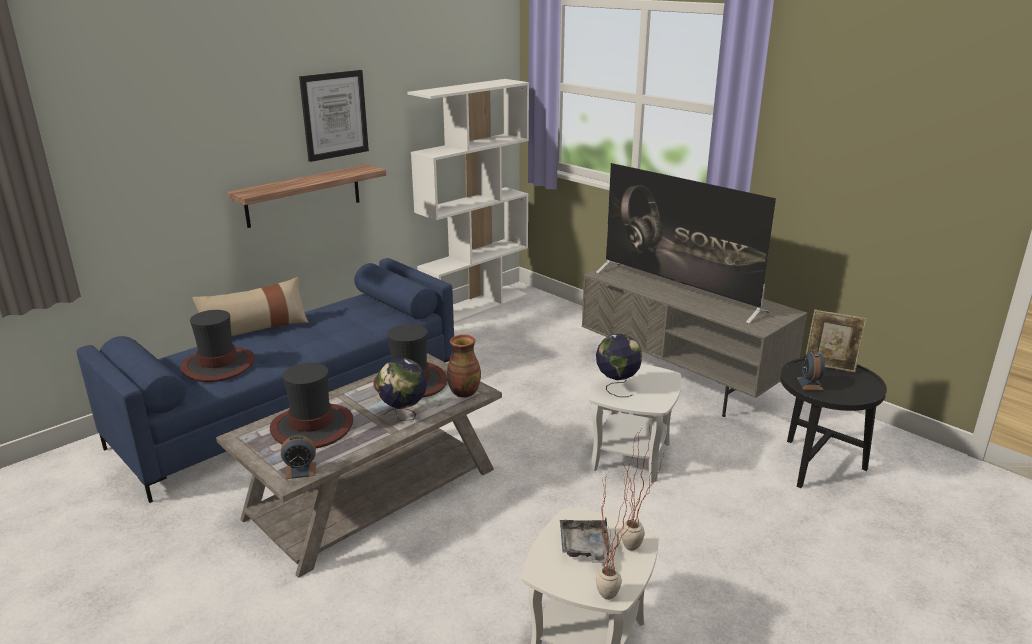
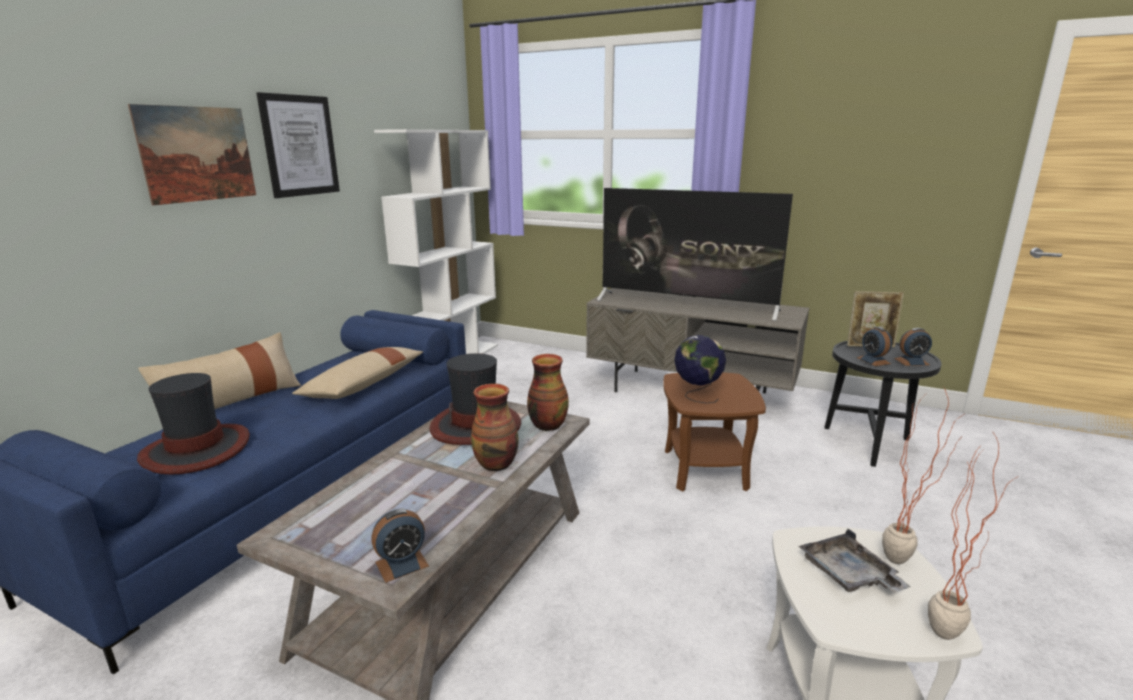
camera: 20 degrees left, 5 degrees down
(248, 132) = (197, 154): none -> picture
(303, 195) = (271, 239): shelf -> none
(312, 427) = (382, 500): hat -> none
(354, 330) = (364, 385): none -> beige pillow
(404, 416) = (497, 464): globe -> vase
(631, 456) = (705, 469): white side table -> brown side table
(849, 391) = (911, 361): none -> alarm clock

